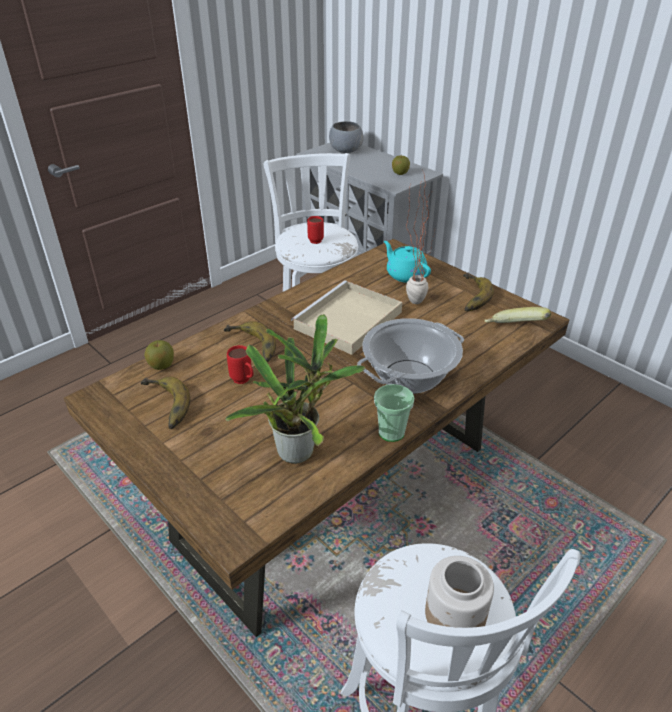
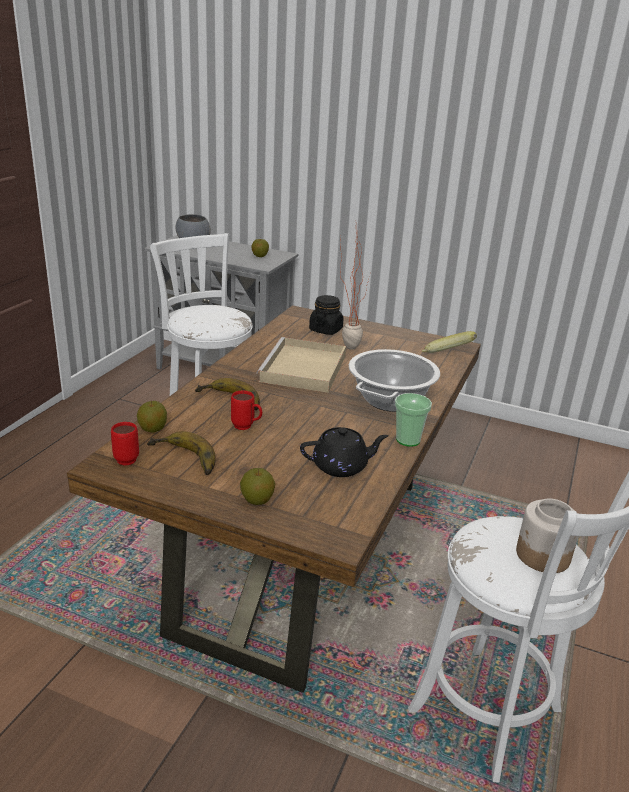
camera: 25 degrees left, 10 degrees down
(193, 469) = (257, 500): none -> apple
(299, 449) = (341, 466): potted plant -> black teapot
(317, 239) = (212, 317): red mug -> red mug (127, 458)
(405, 275) = (325, 330): turquoise teapot -> black jar
(469, 296) = (391, 338): banana -> none

